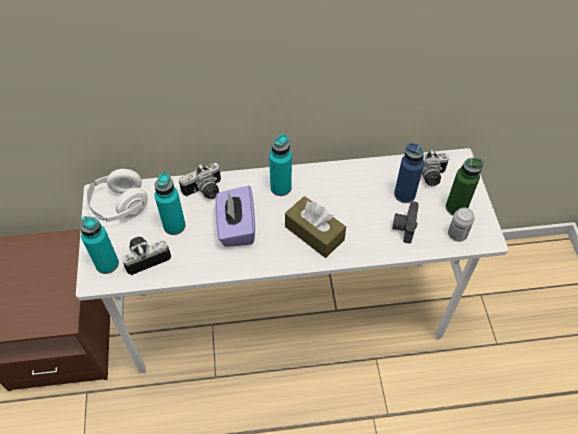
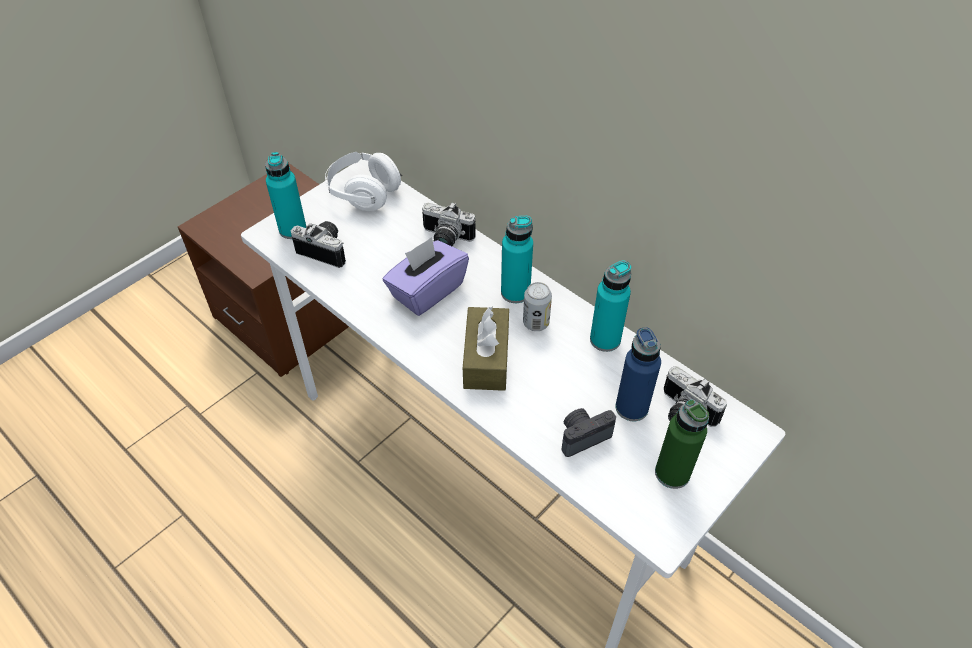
camera: 50 degrees right, 5 degrees down
(174, 226) = (381, 245): turquoise bottle -> turquoise bottle (605, 339)
(457, 234) = (631, 499): can -> can (536, 323)

